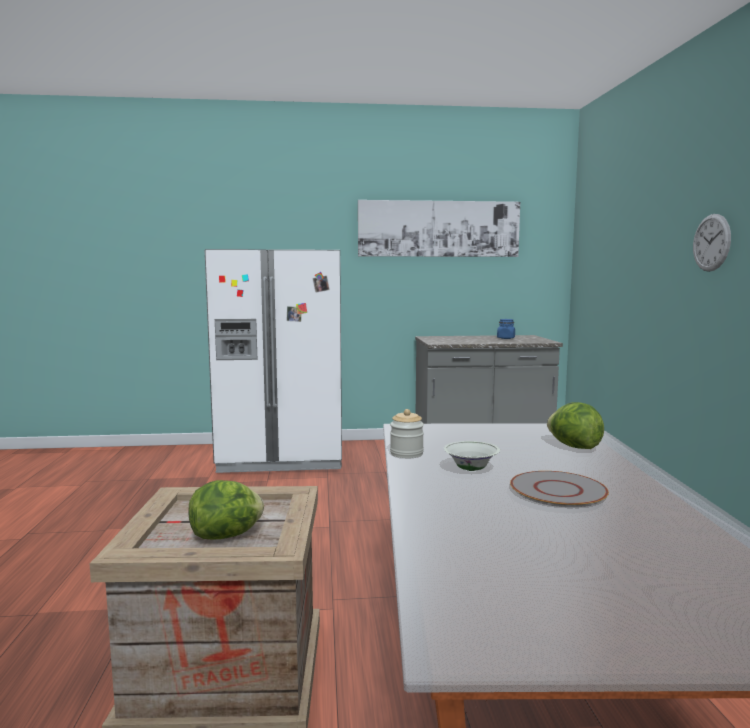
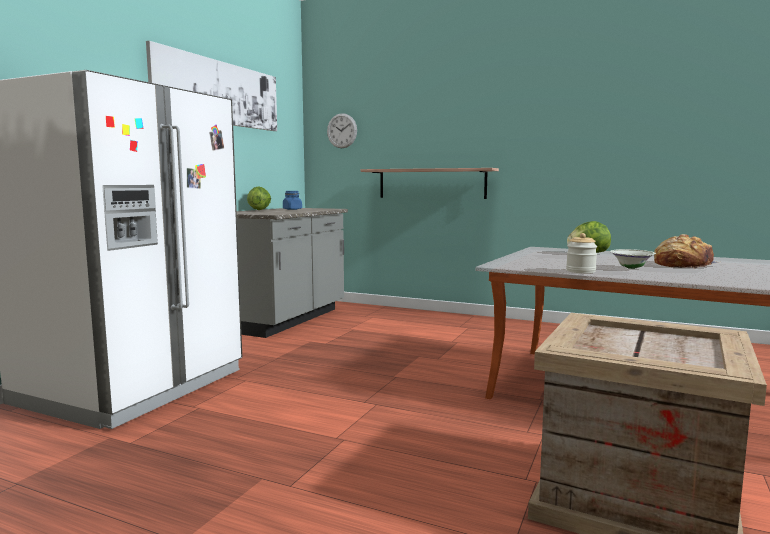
camera: 60 degrees left, 0 degrees up
(227, 535) = (678, 347): lettuce -> lettuce (259, 210)
(557, 490) = (682, 264): grey plate -> bread
(650, 321) = (431, 183): none -> shelf
(711, 242) = (497, 124): wall clock -> wall clock (342, 131)

